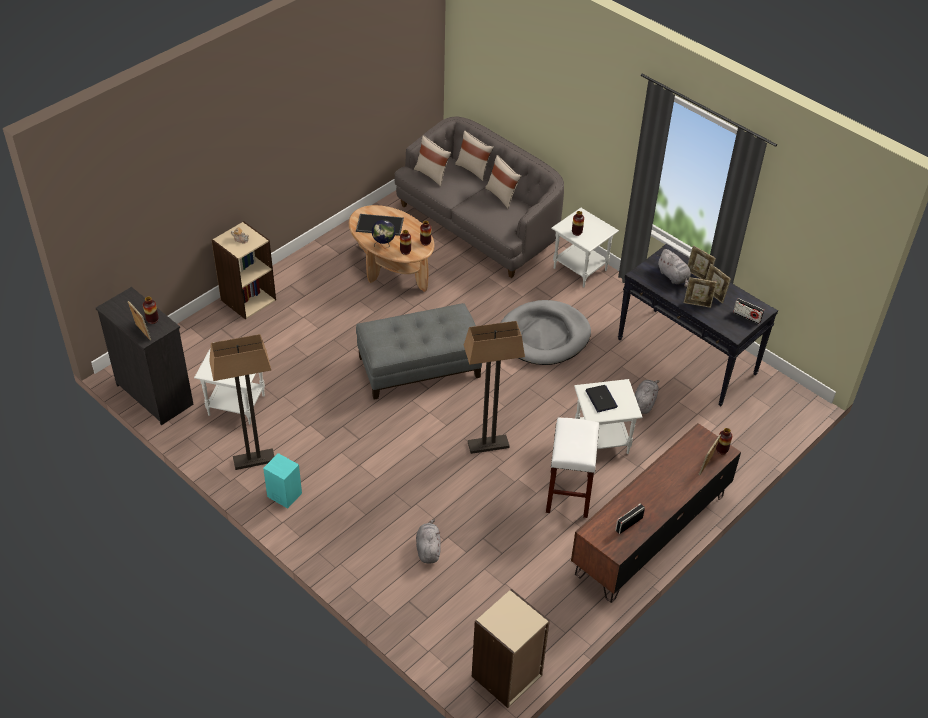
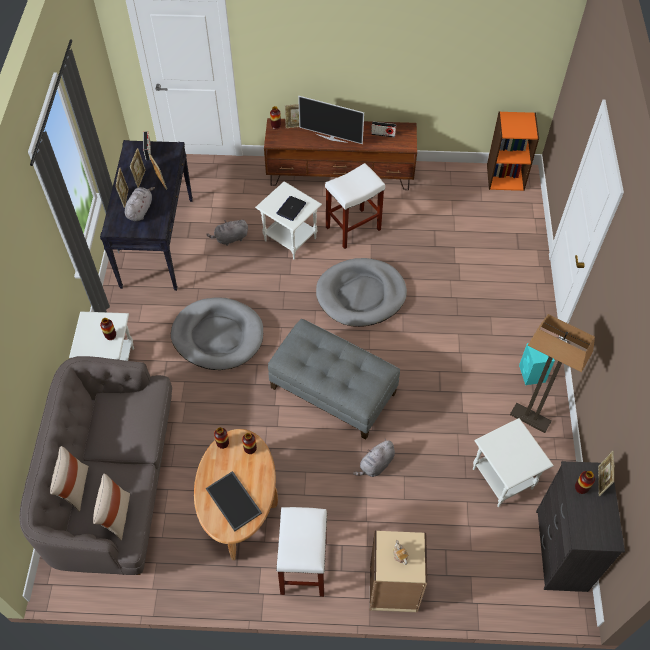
camera: 130 degrees left, 10 degrees up
(315, 271) = (303, 566): none -> white stool
(384, 245) = (258, 473): globe -> none
(428, 549) = (474, 266): grey plush toy -> grey plush toy (376, 465)
(488, 445) = (361, 294): floor lamp -> grey dog bed
(502, 196) = (101, 431): beige pillow -> none
(507, 676) = (505, 177): beige bookcase -> orange bookcase
(663, 480) = (331, 138): none -> television

